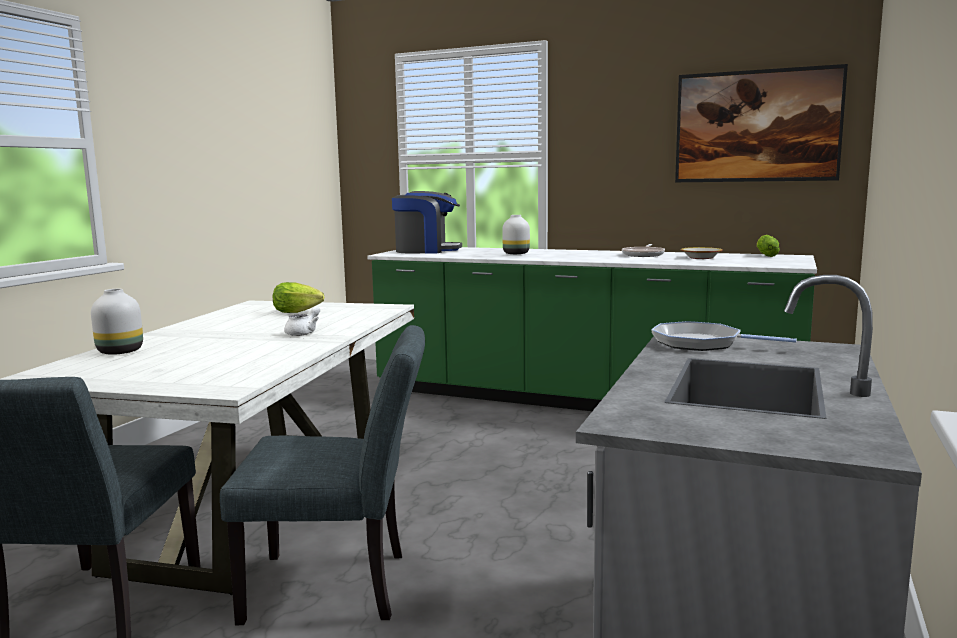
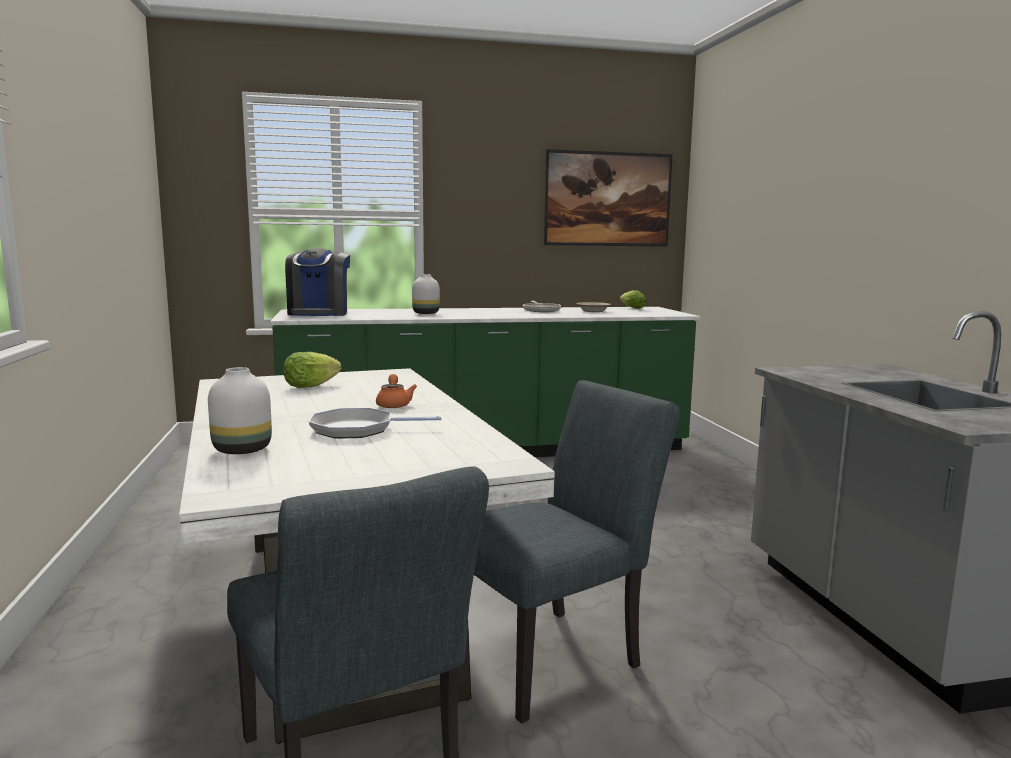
camera: 35 degrees left, 0 degrees up
(304, 332) = (394, 404): white teapot -> orange teapot
(427, 250) = (319, 313): coffee machine -> coffee machine turned 120 degrees clockwise
(702, 343) = (811, 372): frying pan -> frying pan (358, 429)

